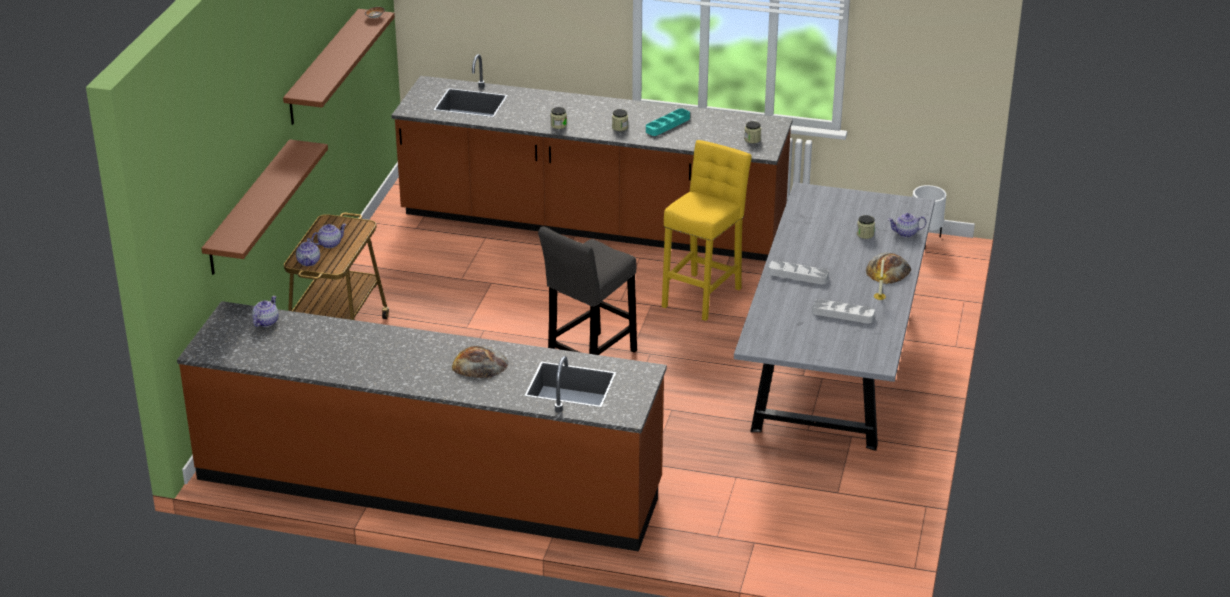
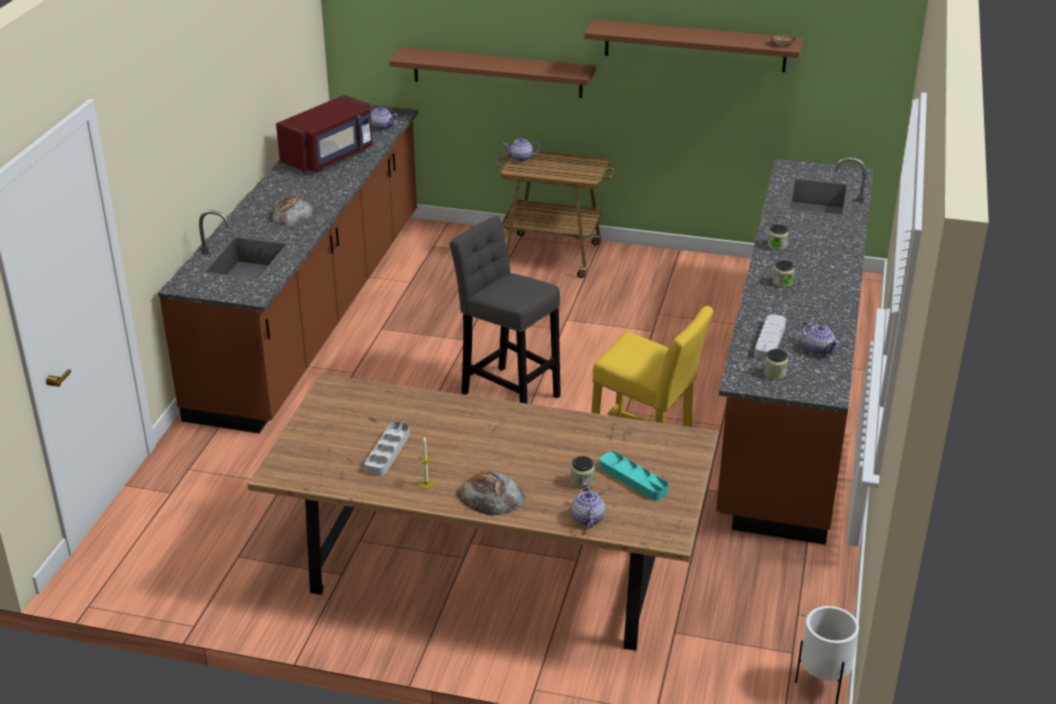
camera: 90 degrees right, 0 degrees up
(330, 244) = (555, 166): teapot -> teapot (819, 349)
(339, 351) = (329, 156): none -> red microwave
(667, 125) = (798, 314): turquoise tray -> turquoise tray (633, 479)
(798, 275) = (480, 423): grey tray -> grey tray (770, 340)
(833, 365) = (490, 569): grey dining table -> brown dining table

